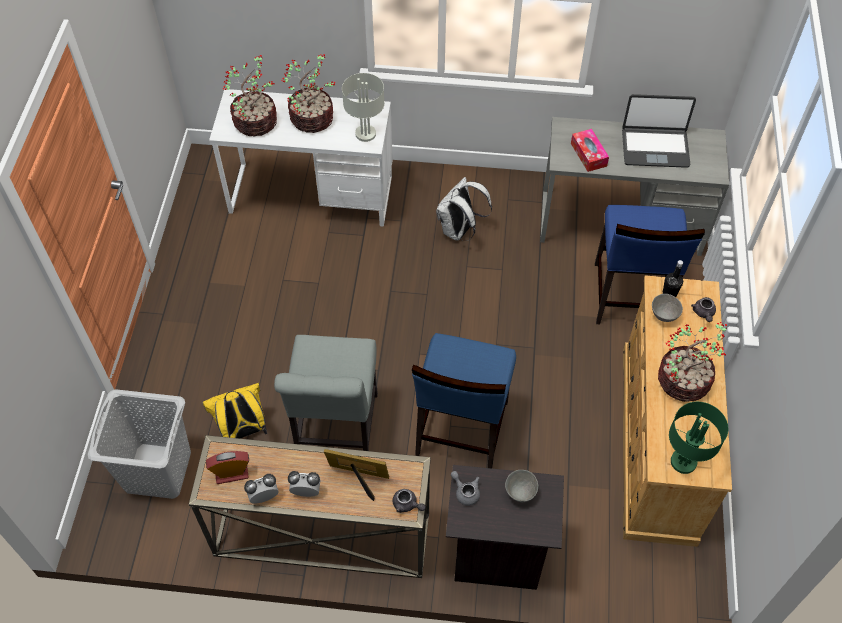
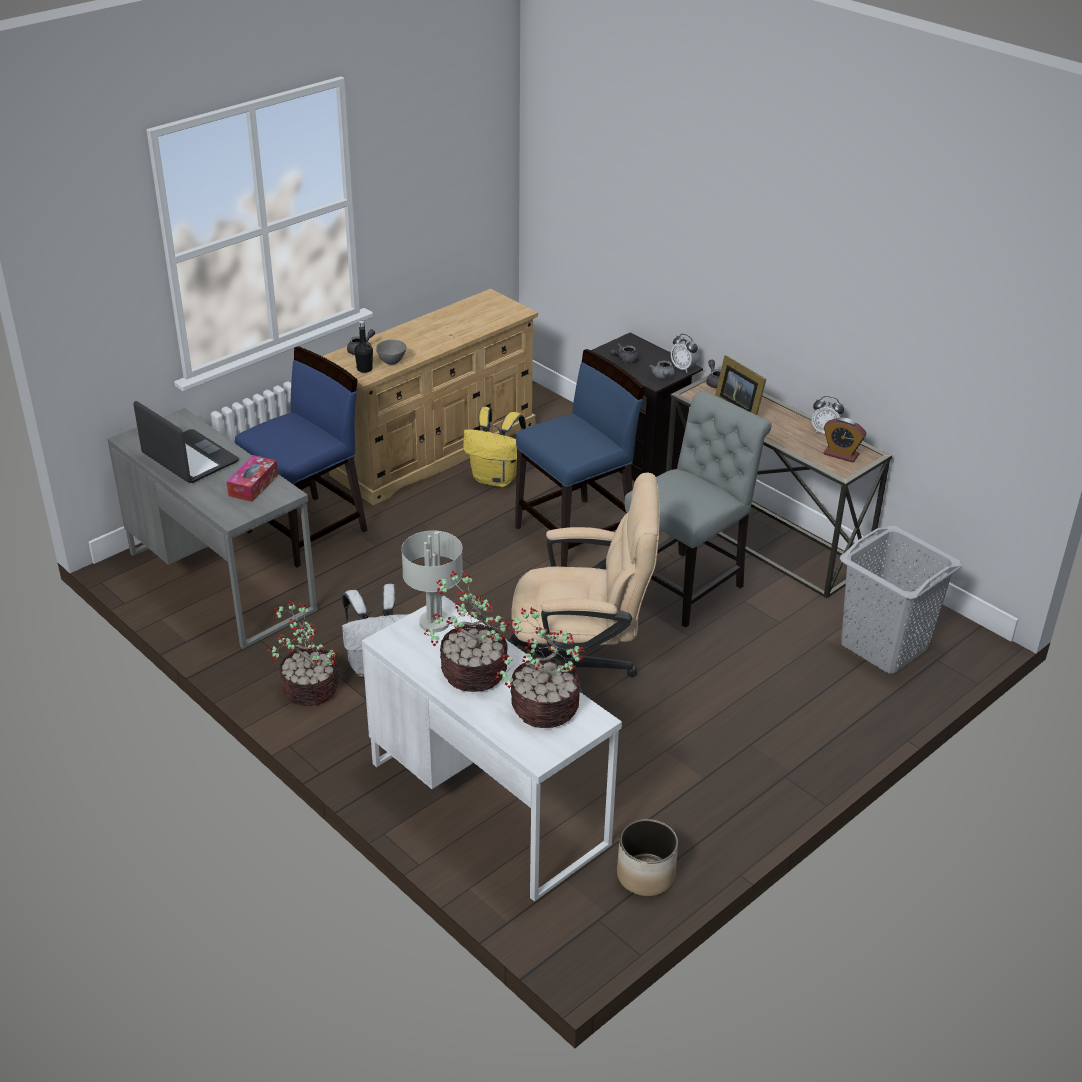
camera: 140 degrees left, 20 degrees down
(198, 208) = (646, 876): none -> planter
(243, 431) = (776, 631): yellow backpack -> yellow backpack (496, 479)
(306, 492) = (787, 420): alarm clock -> alarm clock (683, 368)
(340, 305) = (580, 673): none -> beige office chair
(520, 492) = (624, 360): grey bowl -> grey teapot
(684, 381) = (437, 332): potted plant -> potted plant (308, 688)
(684, 461) = (500, 308): green table lamp -> none

